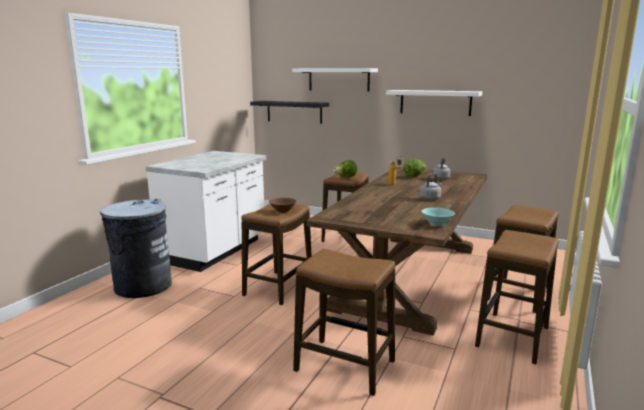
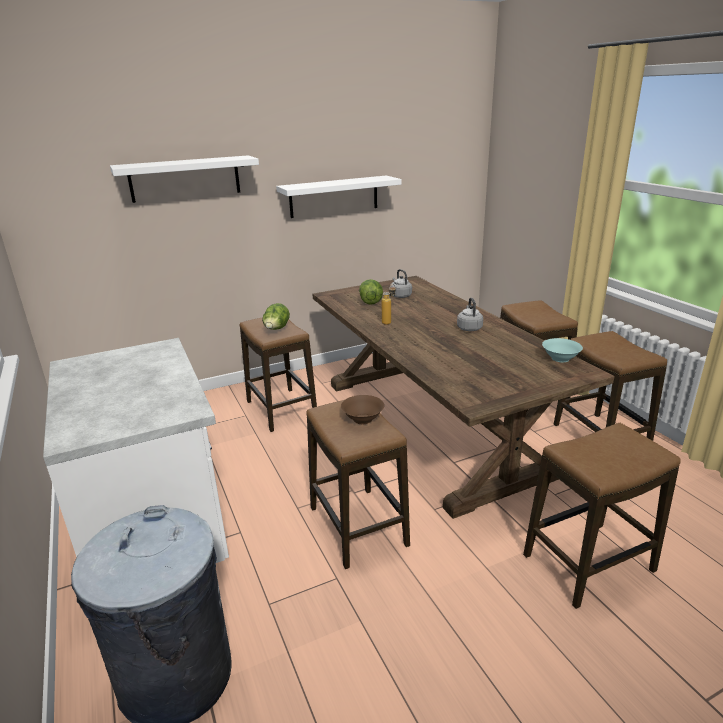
camera: 50 degrees left, 10 degrees up
(294, 112) = (107, 244): black shelf -> none

